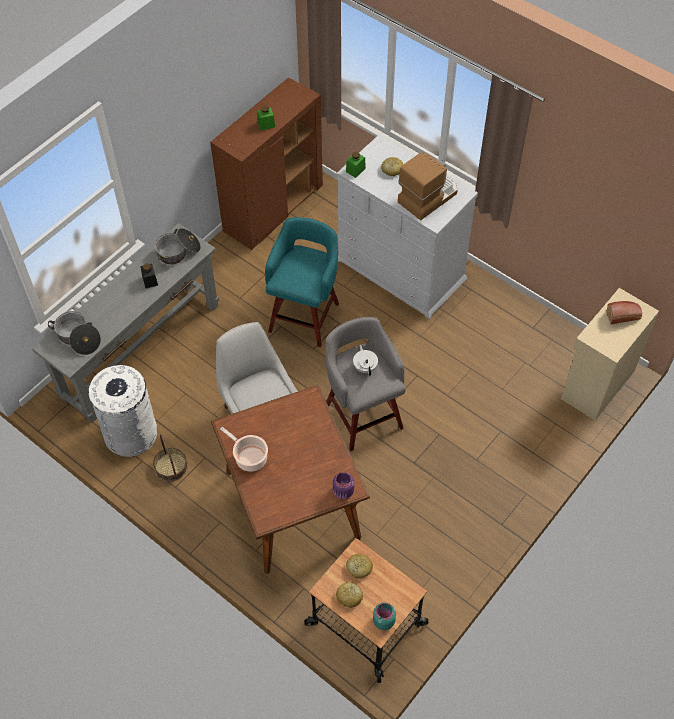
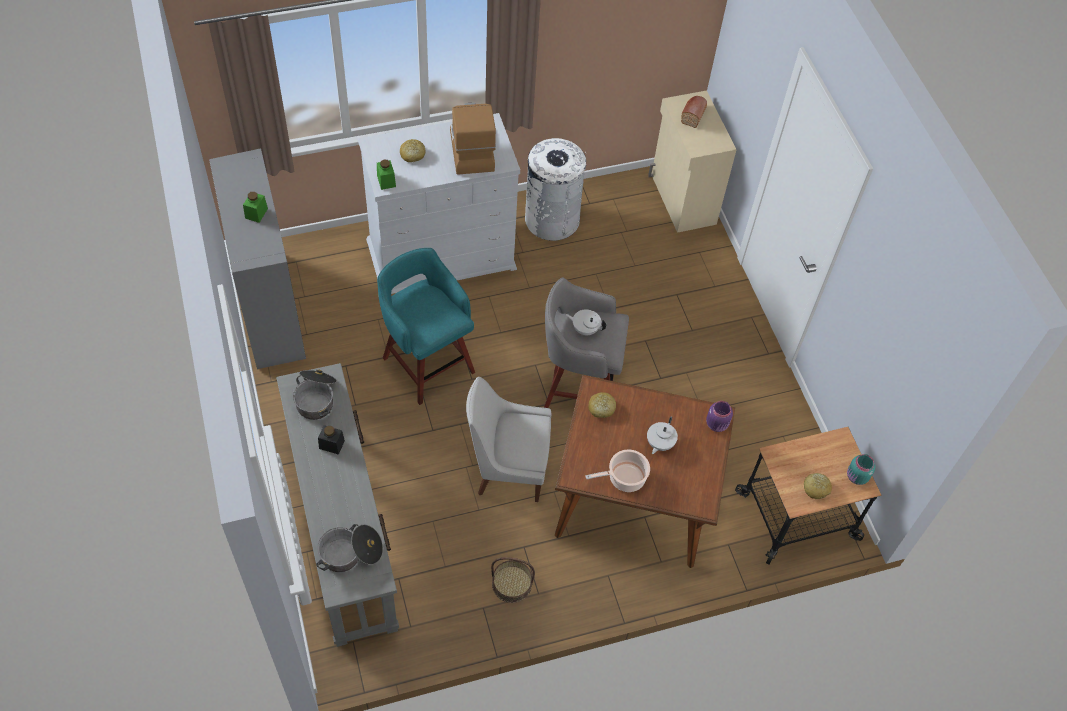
camera: 60 degrees left, 0 degrees up
(131, 433) = (441, 599): white trash can -> white trash can (552, 219)
(273, 209) = (269, 310): brown cabinet -> grey cabinet
(296, 463) = (659, 443): none -> white teapot
(359, 568) = (792, 464): bread -> bread (601, 408)

